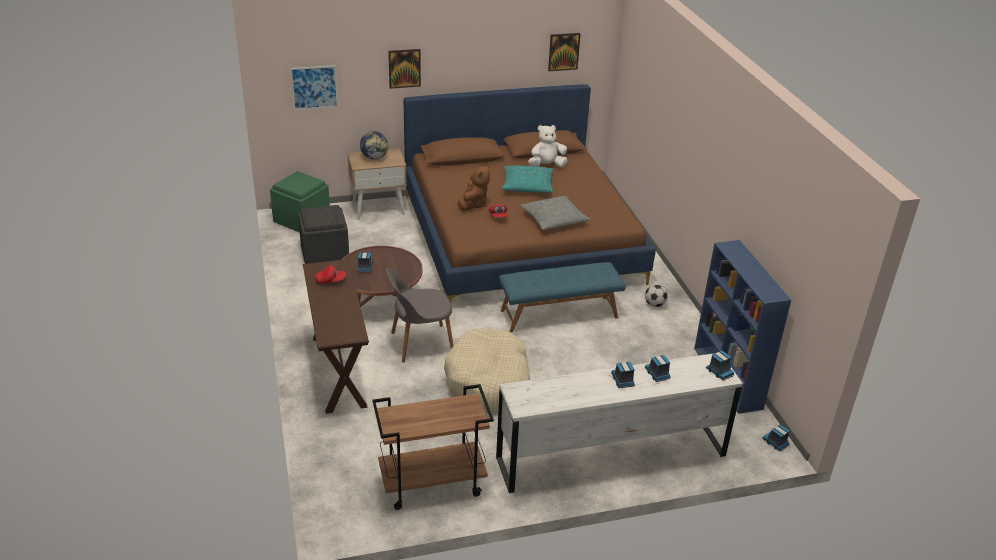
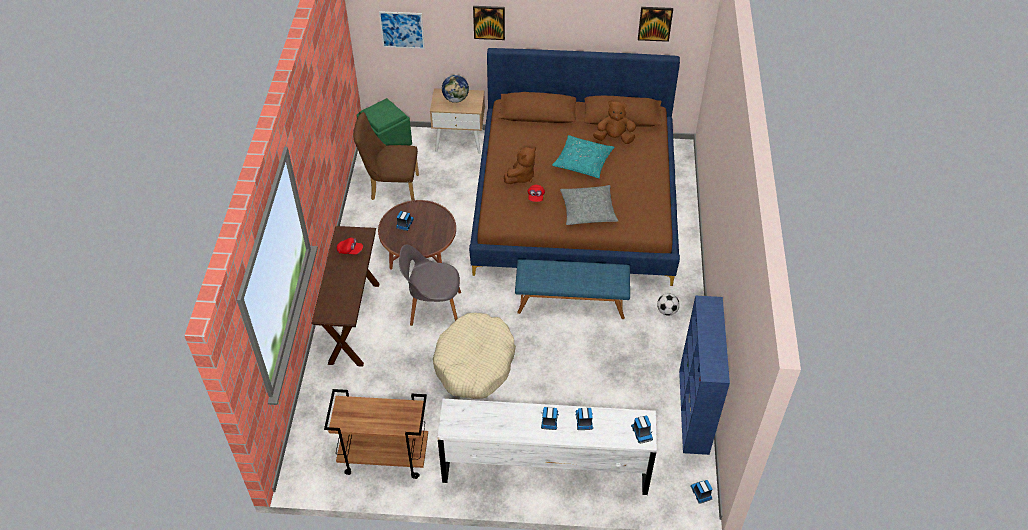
camera: 20 degrees right, 15 degrees up
(324, 253) = (390, 187): grey ottoman -> brown chair
(546, 165) = (614, 138): white plush toy -> brown plush toy

